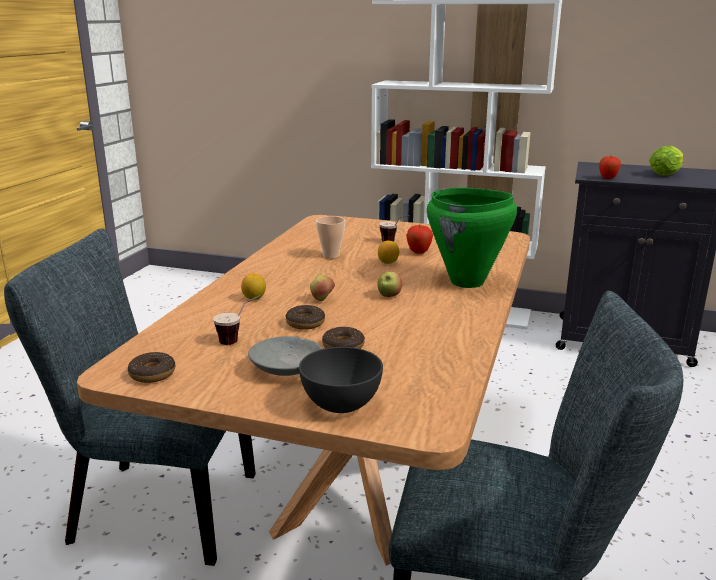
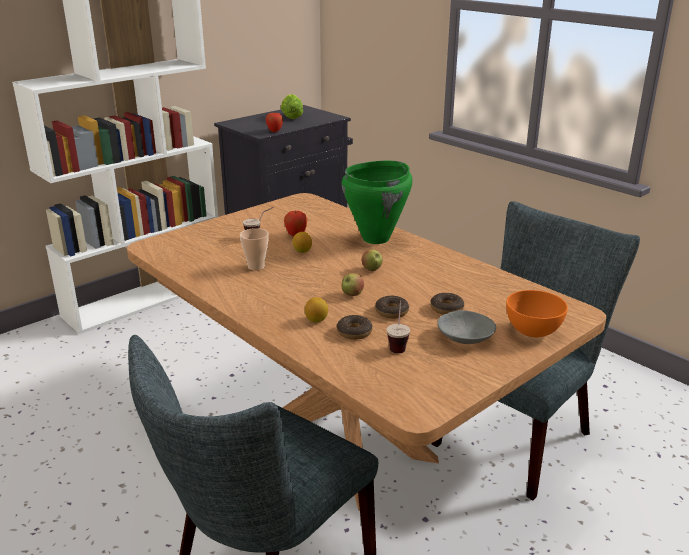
camera: 60 degrees left, 5 degrees up
(152, 374) = (431, 393): donut -> donut (354, 332)
(342, 404) = (533, 331): grey bowl -> orange bowl

